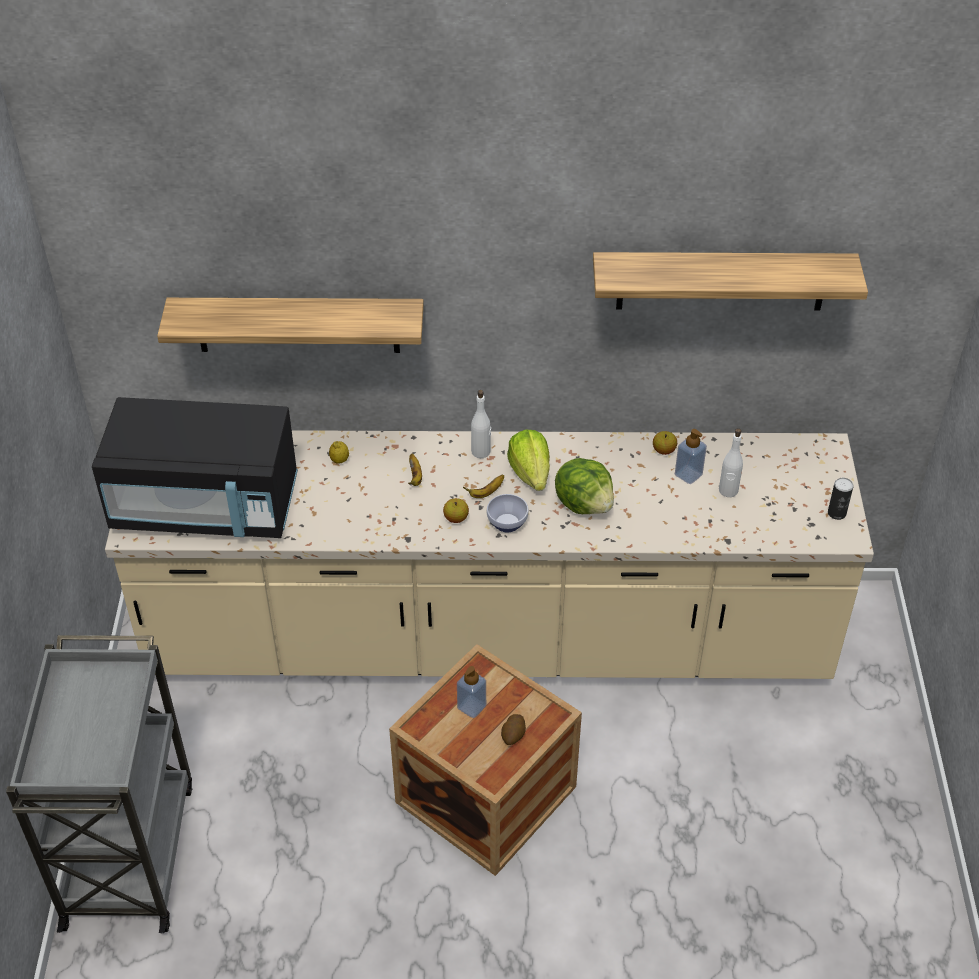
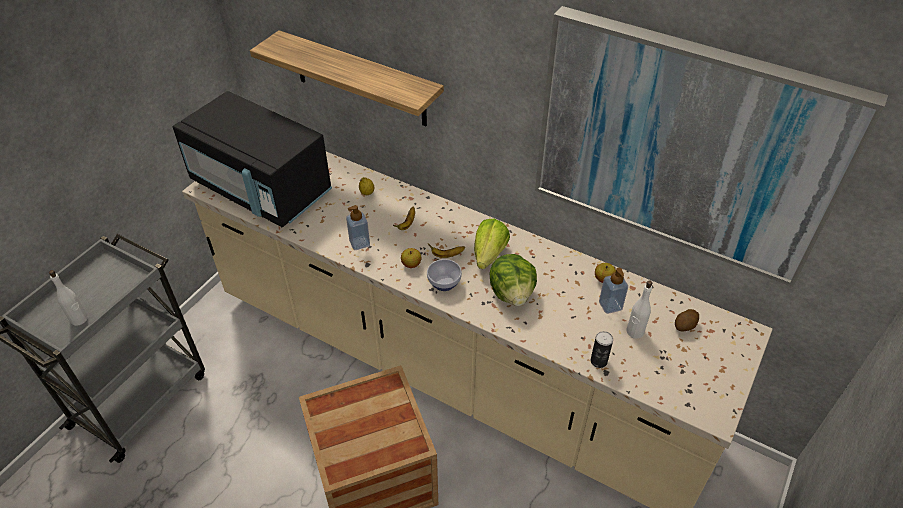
camera: 30 degrees right, 0 degrees up
(471, 707) = (364, 409): soap dispenser -> soap dispenser (359, 243)
(481, 452) = (466, 225): white bottle -> white bottle (79, 319)
(513, 735) = (376, 446): potato -> potato (685, 326)
(721, 281) = (684, 146): shelf -> picture
(836, 513) = (718, 391): can -> can (598, 361)

